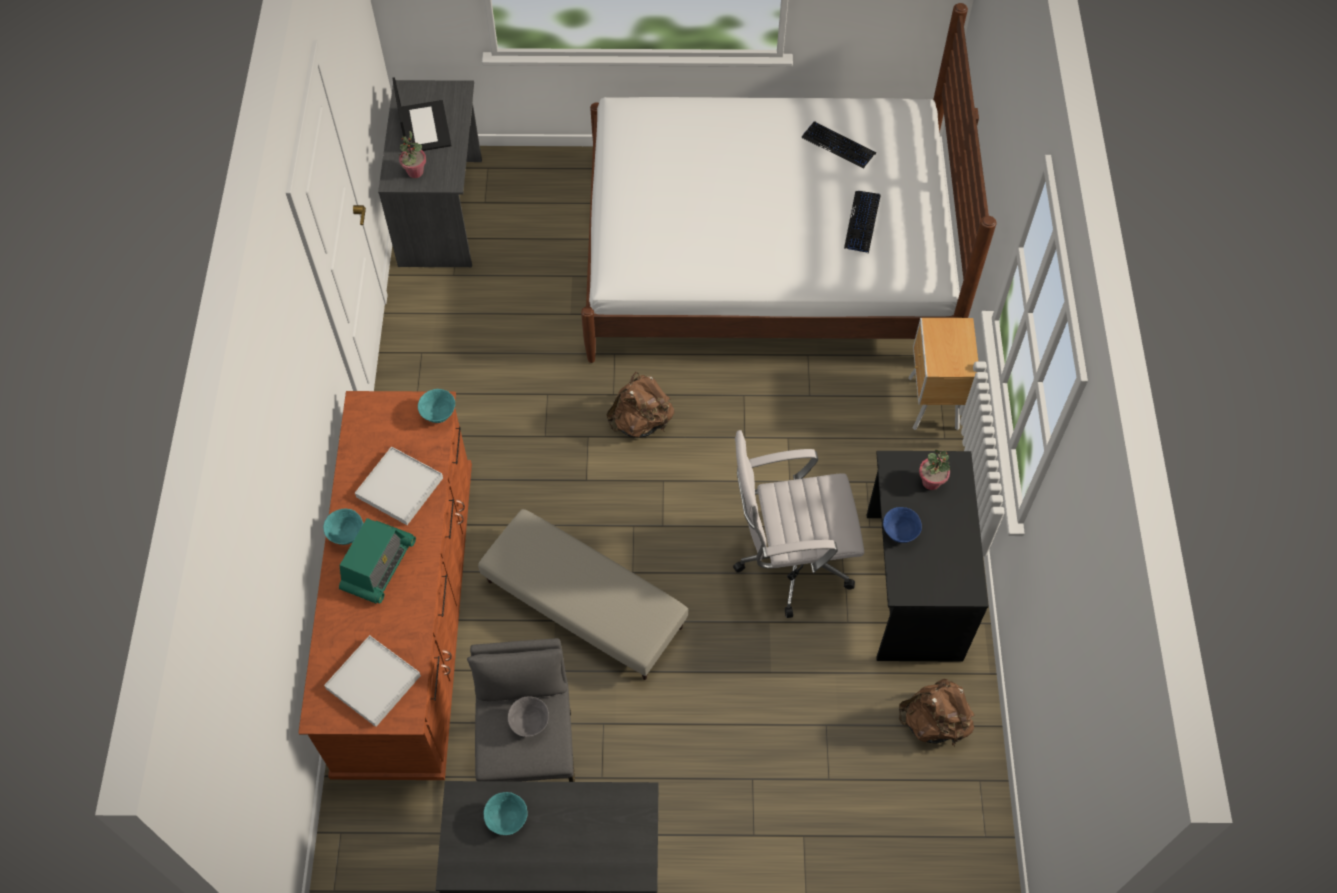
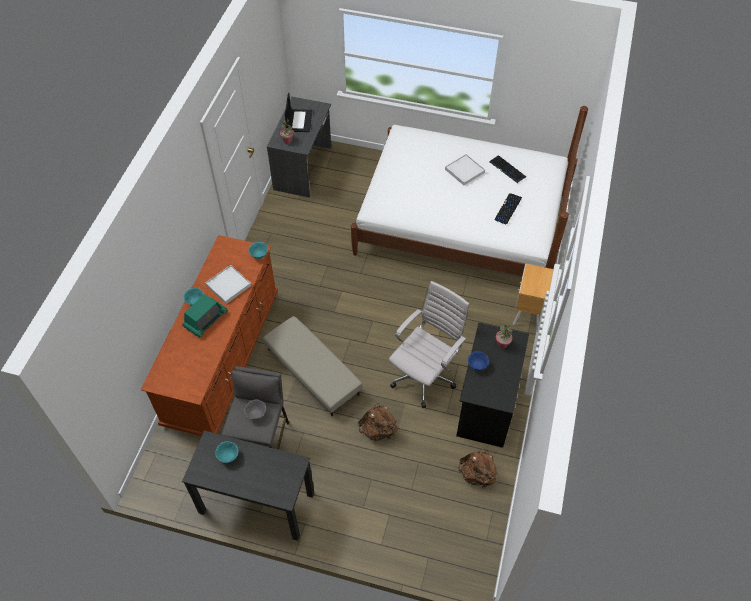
camera: 15 degrees right, 5 degrees down
(373, 682) = (184, 374): white tray -> white tray (464, 171)
(641, 422) = (370, 290): brown backpack -> brown backpack (378, 430)
(788, 562) = (425, 376): white office chair -> white office chair turned 120 degrees clockwise

